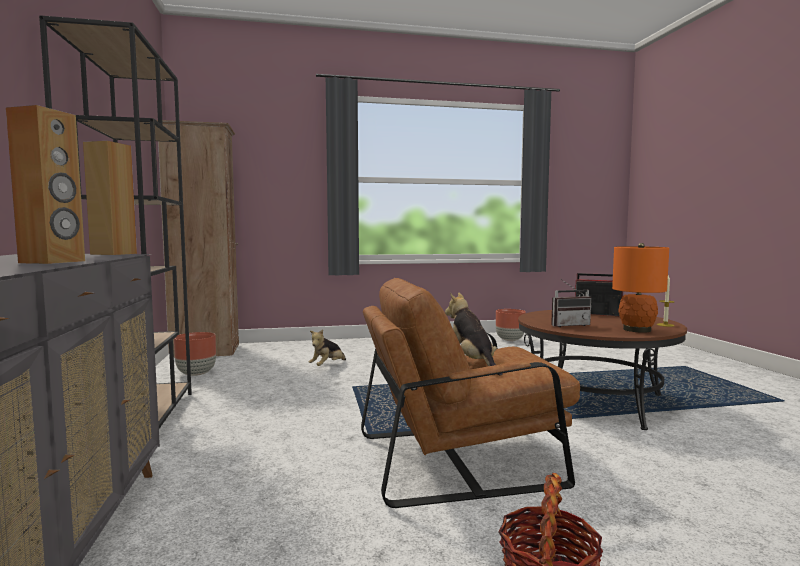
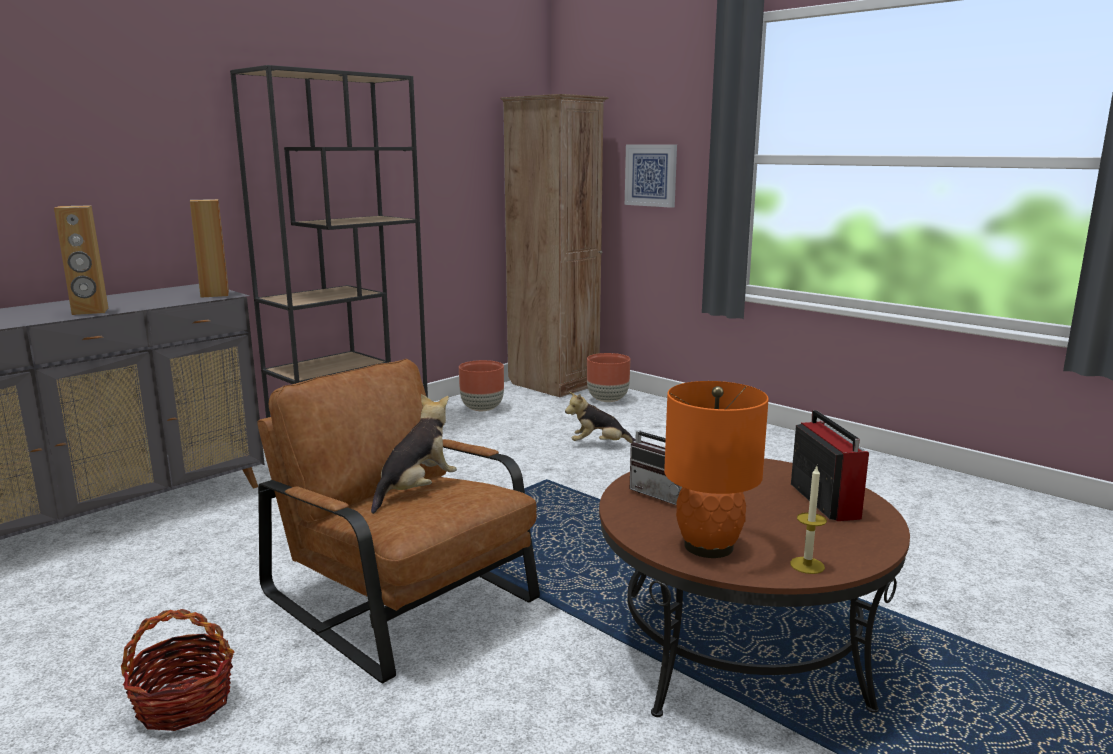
camera: 55 degrees right, 10 degrees up
(272, 189) = (651, 175): none -> picture
(510, 340) = (972, 505): brown planter -> brown planter (608, 400)

